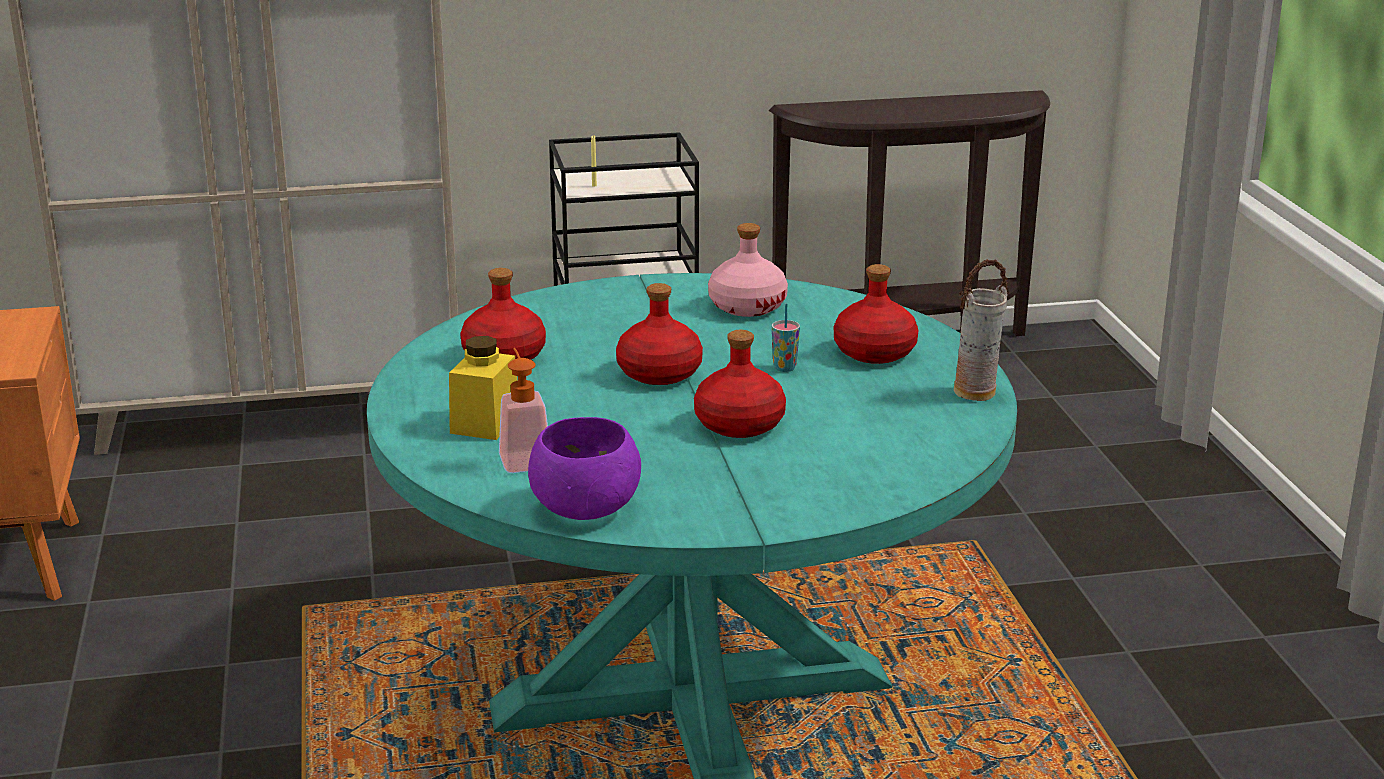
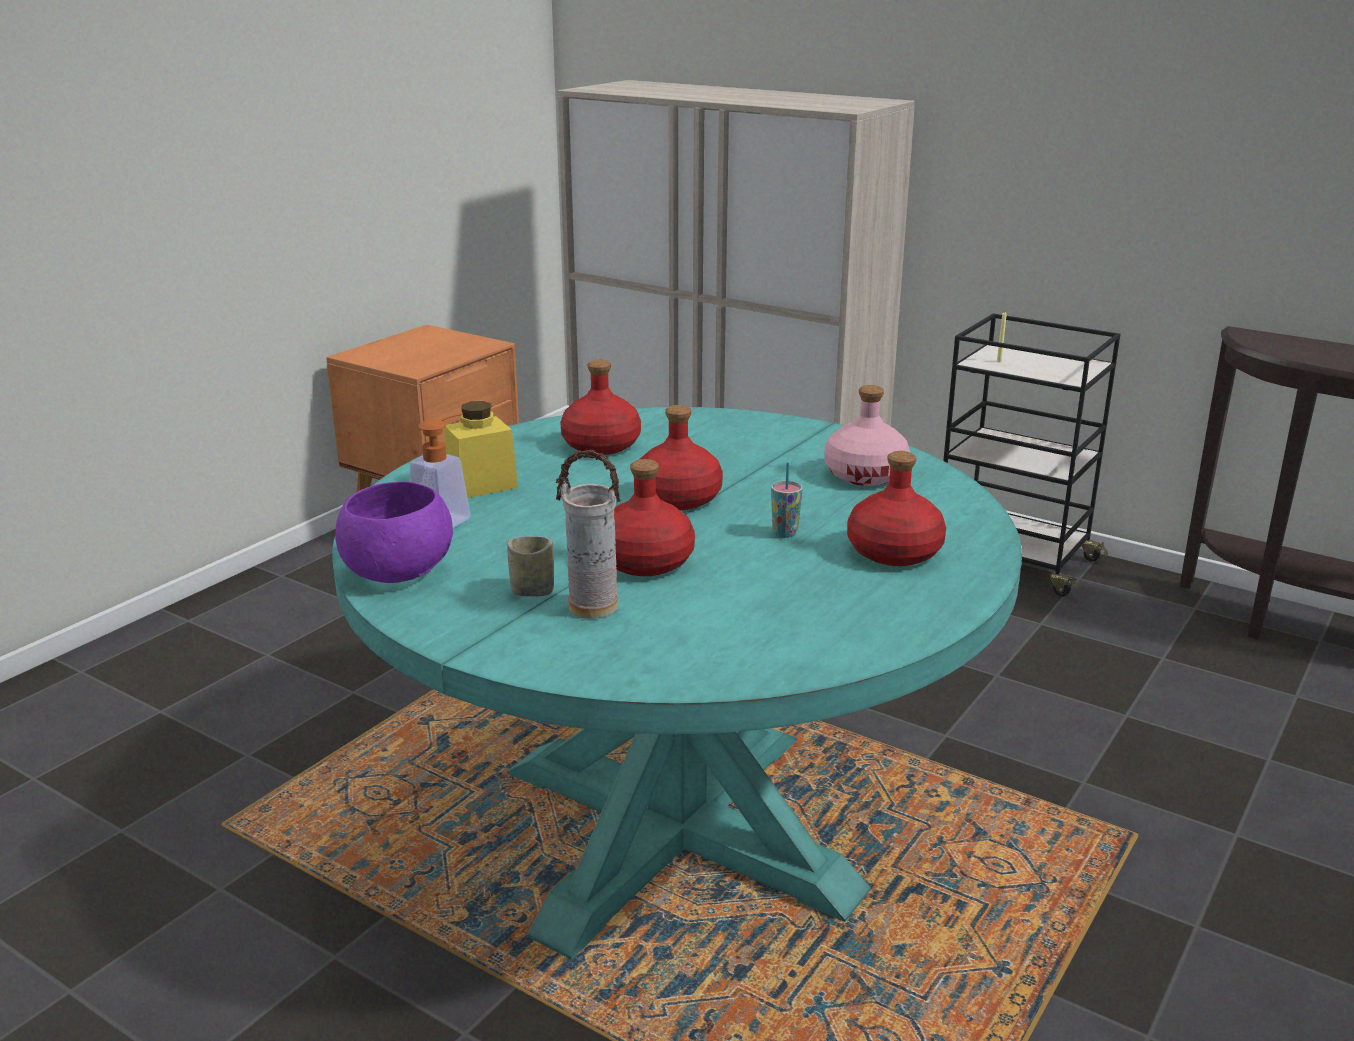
camera: 45 degrees right, 0 degrees up
(712, 476) = (532, 591): none -> cup
(976, 393) = (911, 626): vase -> vase (592, 608)

